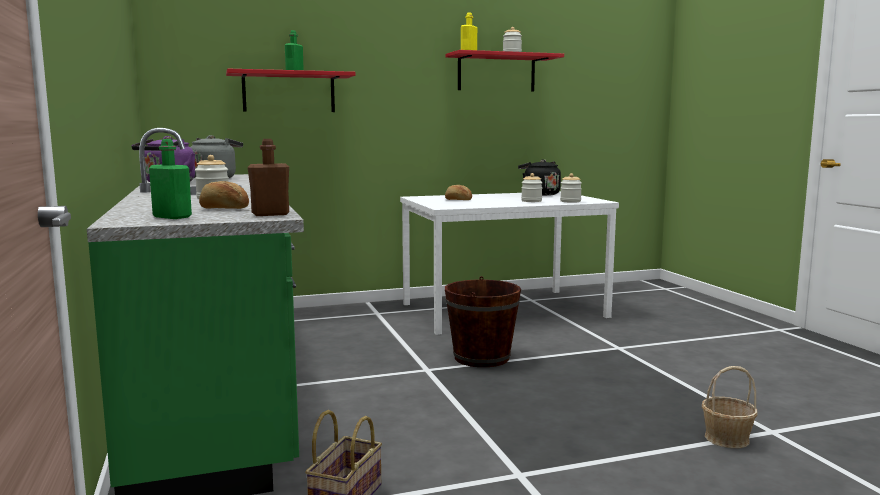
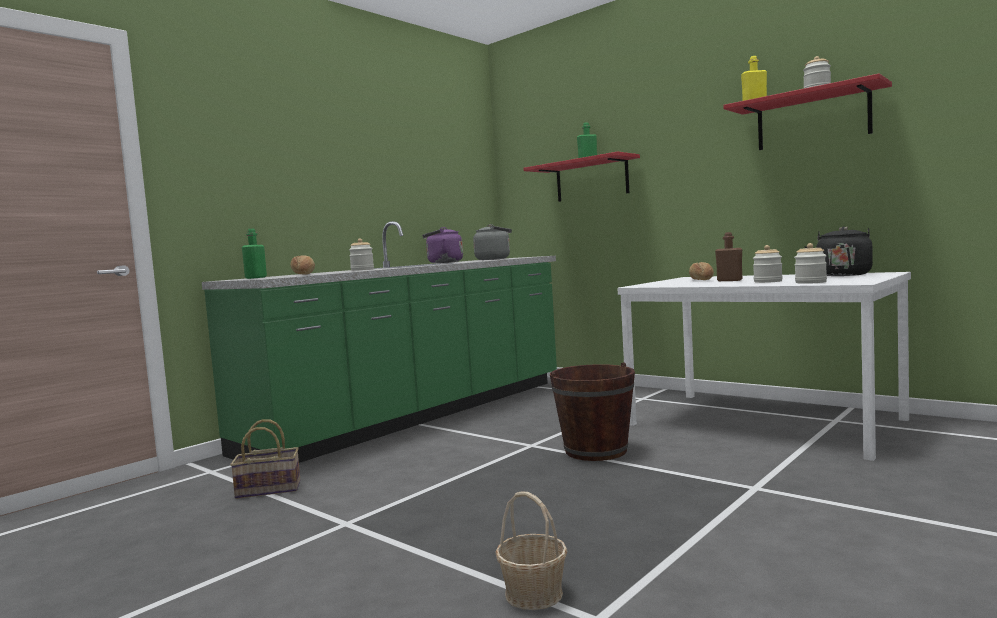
camera: 60 degrees right, 5 degrees down
(270, 214) = (282, 277): brown bottle -> brown bottle (729, 280)

